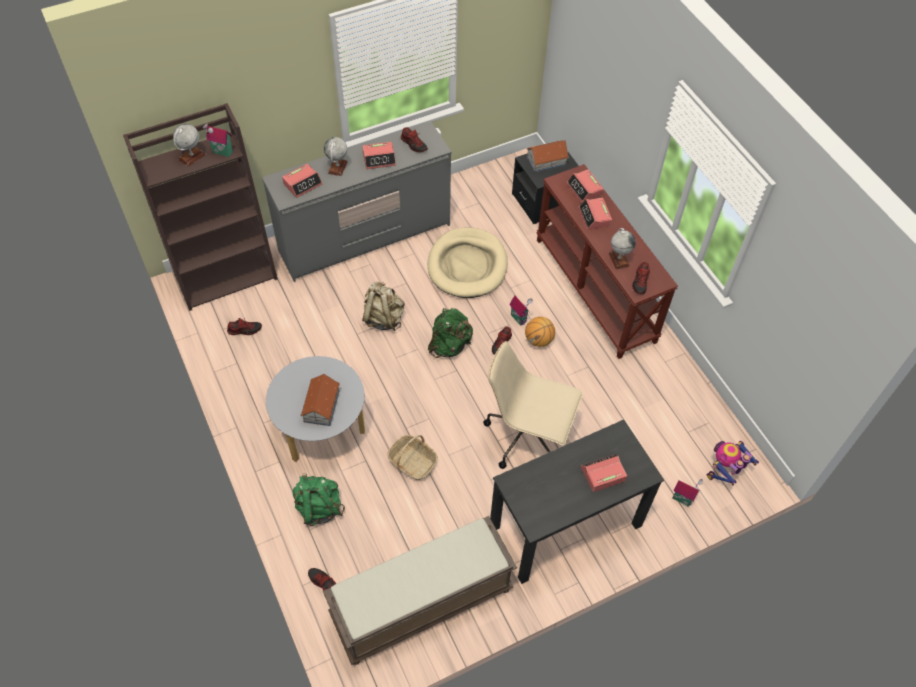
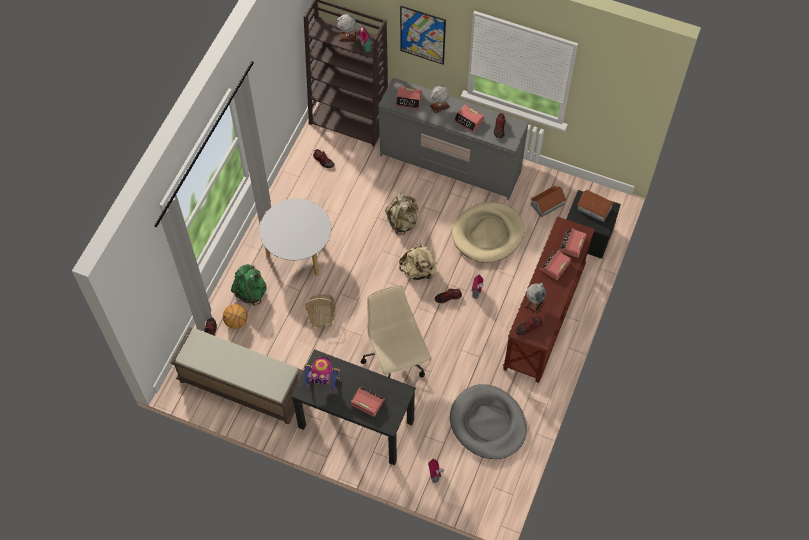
camera: 50 degrees right, 5 degrees up
(274, 96) = (422, 35): none -> picture
(321, 406) = (292, 236): toy house -> toy house (547, 204)
(449, 345) = (418, 271): green backpack -> beige backpack
(539, 340) = (472, 315): basketball -> basketball (236, 322)
(664, 413) = (488, 423): none -> grey dog bed
(725, 471) = (478, 487): toy robot -> toy robot (322, 382)

